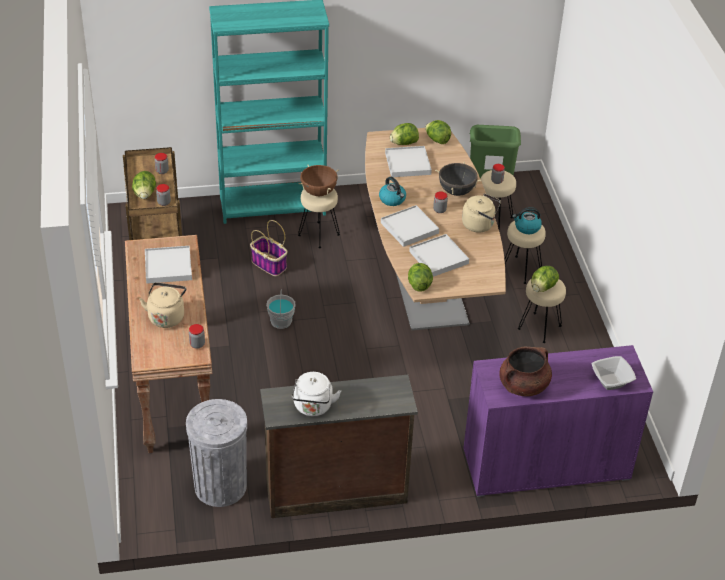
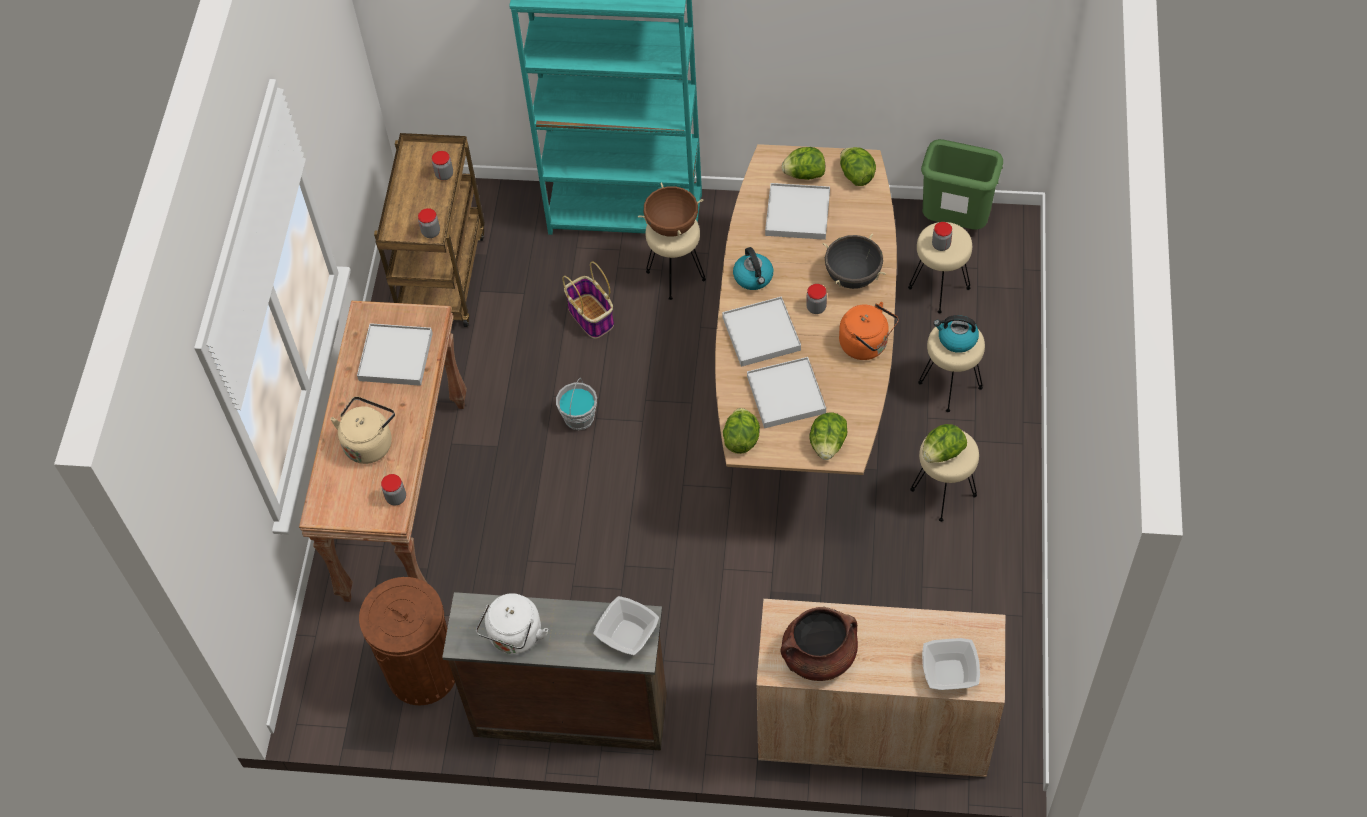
camera: 20 degrees right, 15 degrees up
(145, 194) = (409, 213): lettuce -> lettuce (827, 444)
(220, 486) = (422, 672): grey trash can -> brown trash can
(391, 393) = (628, 635): none -> bowl
(480, 225) = (866, 345): beige kettle -> orange kettle
(546, 464) = (873, 728): purple cabinet -> beige cabinet

